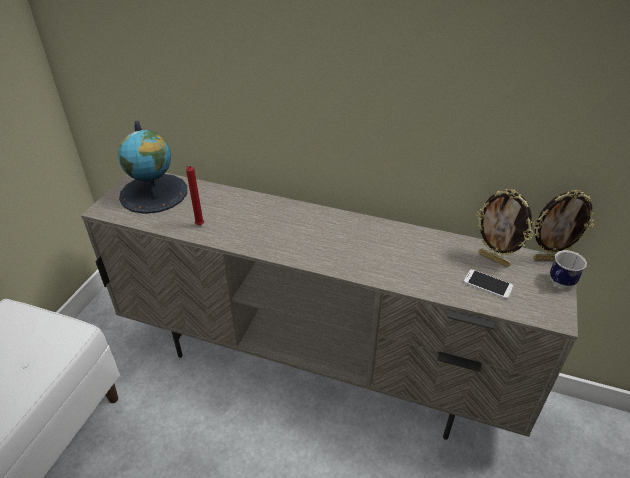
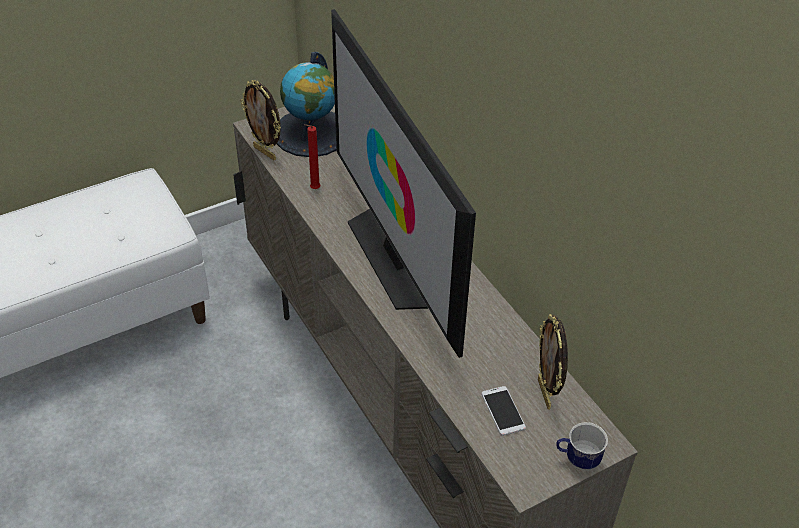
camera: 40 degrees right, 5 degrees up
(309, 235) = (397, 257): none -> television
(549, 259) = (605, 432): picture frame -> picture frame (265, 152)

